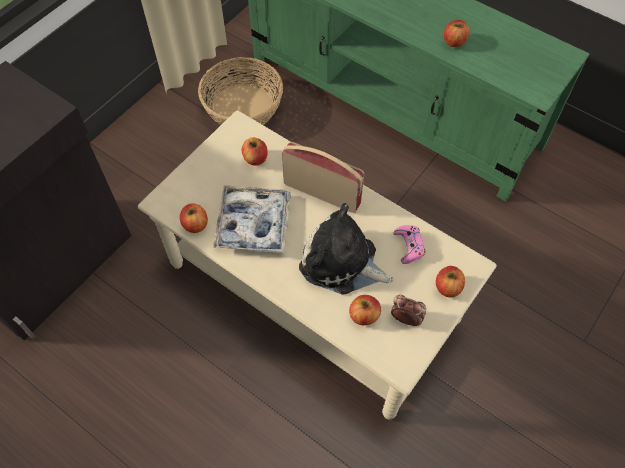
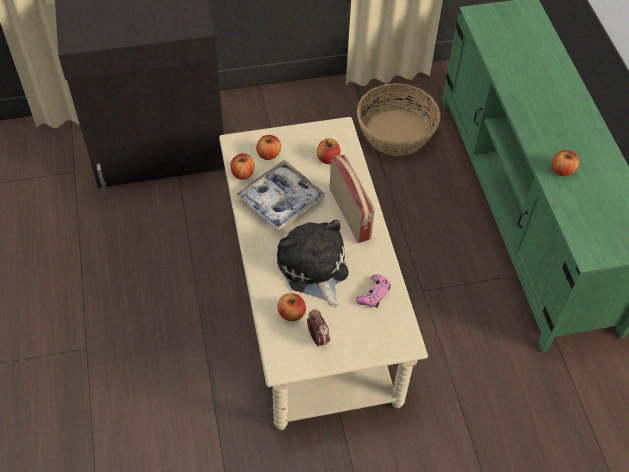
camera: 40 degrees right, 5 degrees down
(447, 287) = (371, 342): apple -> apple (268, 154)

